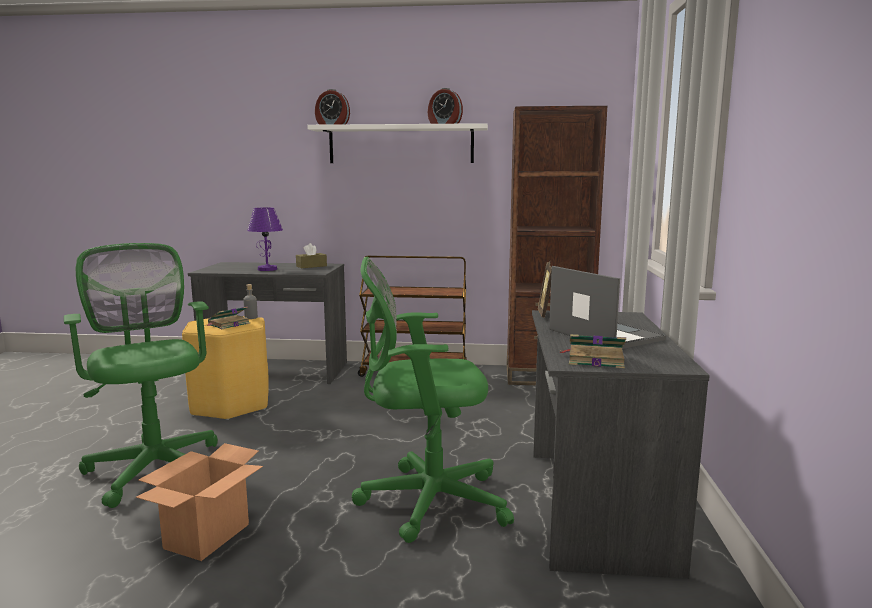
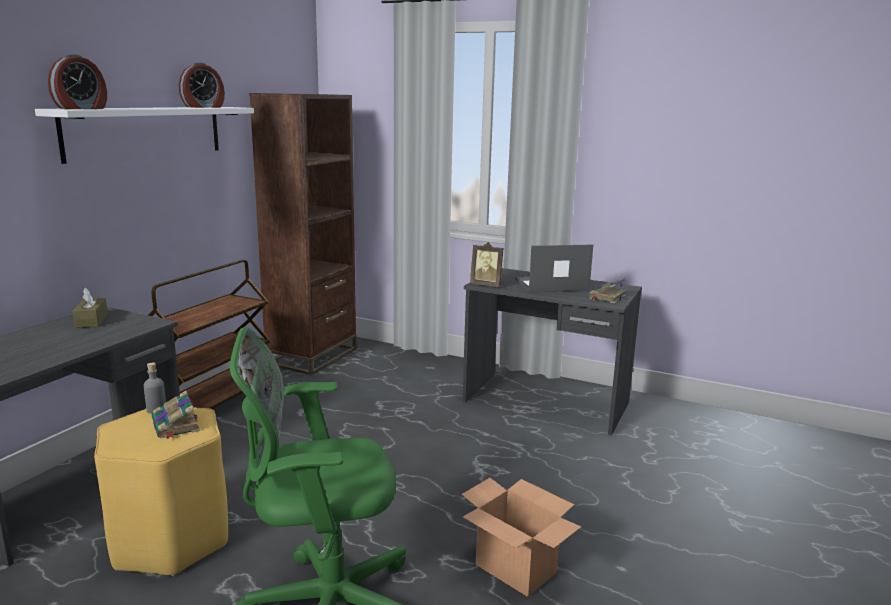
camera: 70 degrees left, 5 degrees up
(267, 269) = (65, 343): purple table lamp -> none
(426, 501) = (508, 456): green office chair -> none

